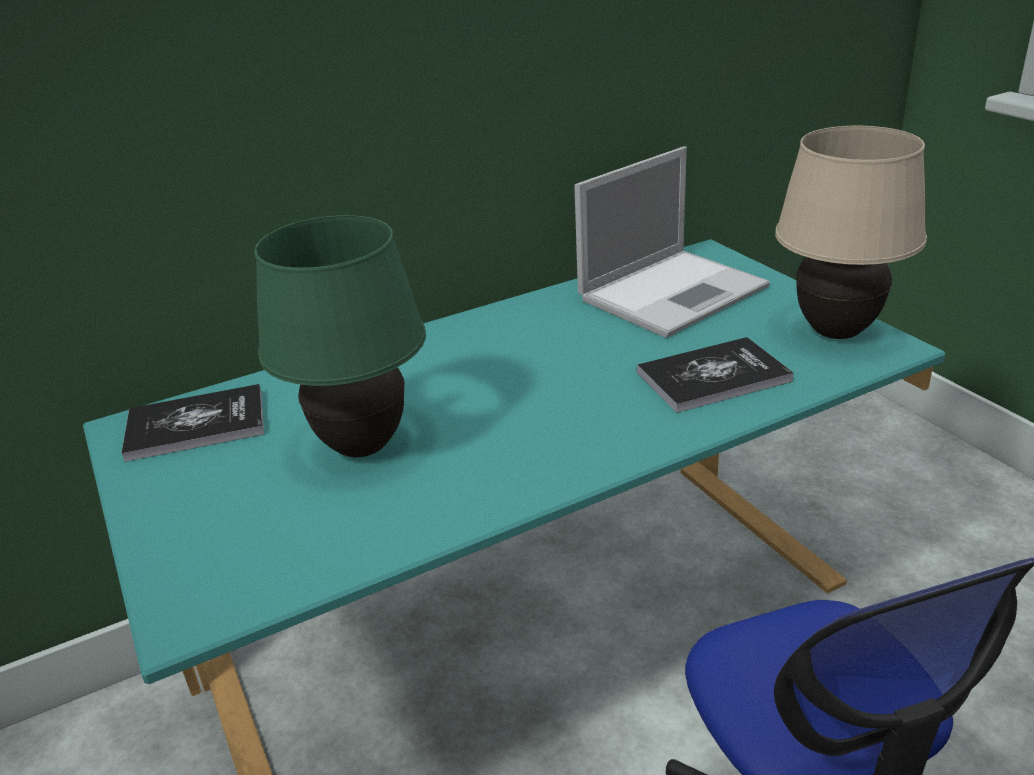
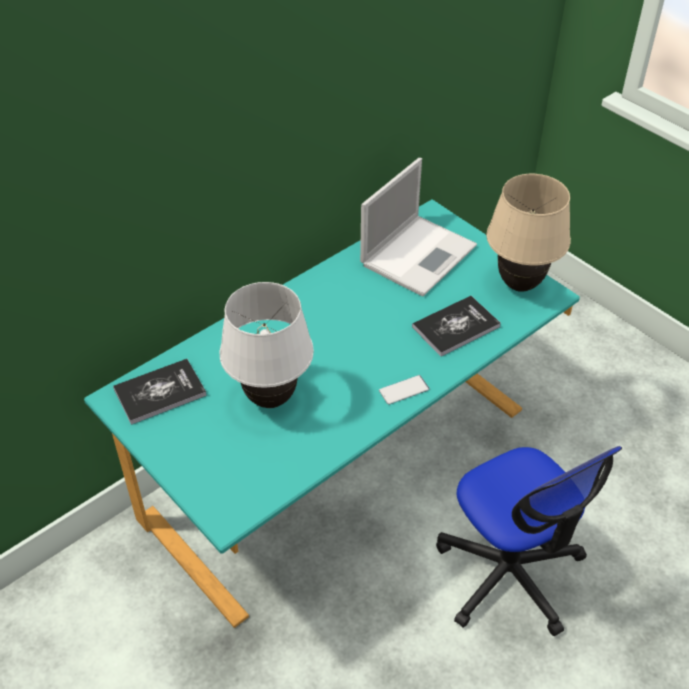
camera: 15 degrees left, 15 degrees up
(361, 447) = (270, 399): green table lamp -> white table lamp
(596, 453) = (404, 390): none -> phone

